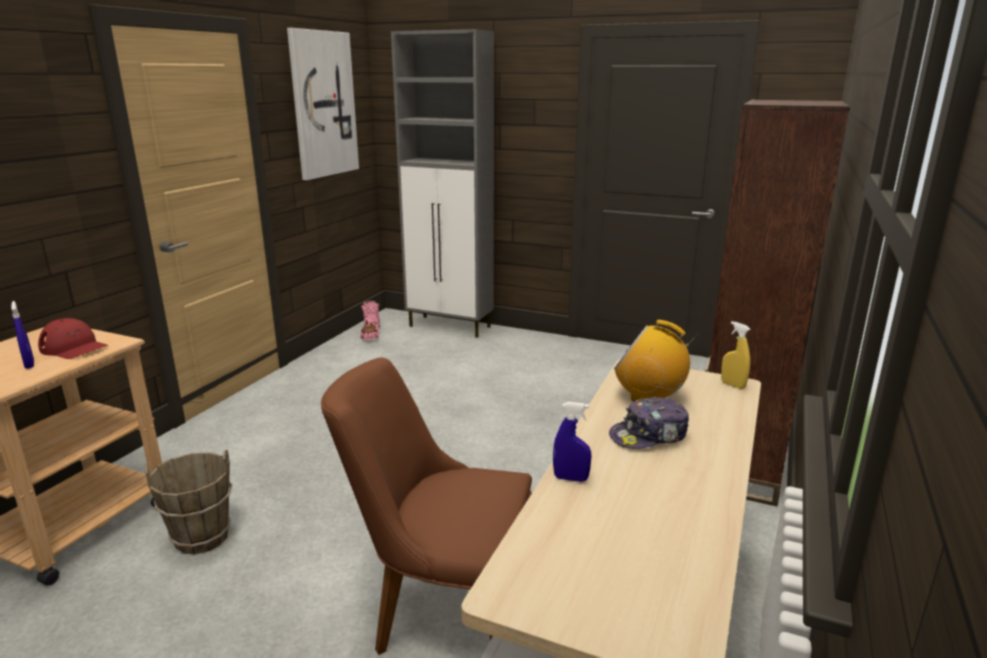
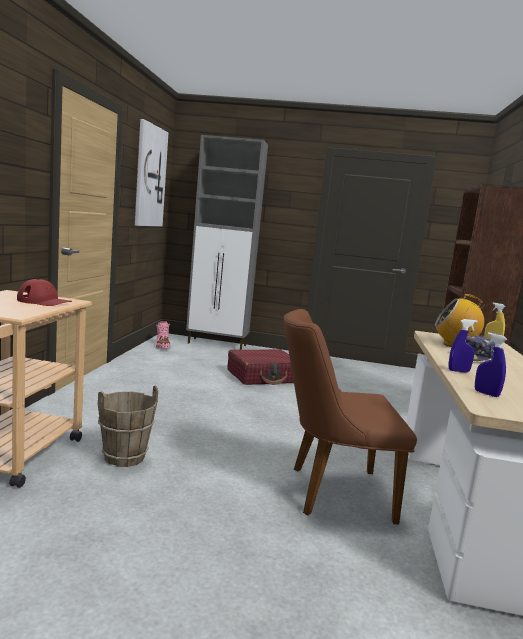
camera: 15 degrees left, 10 degrees down
(29, 364) = (22, 306): blue spray bottle -> blue spray bottle (486, 394)
(478, 387) = (263, 377): none -> red suitcase

